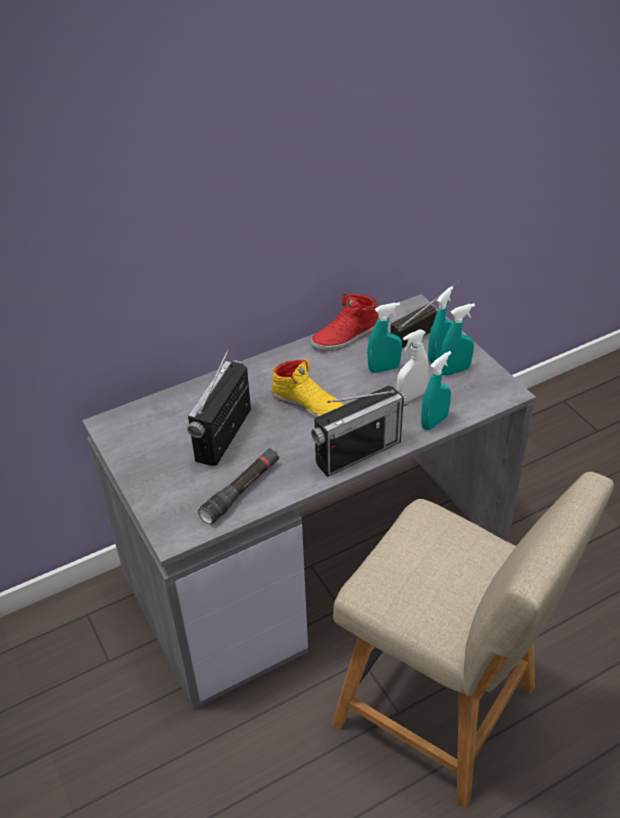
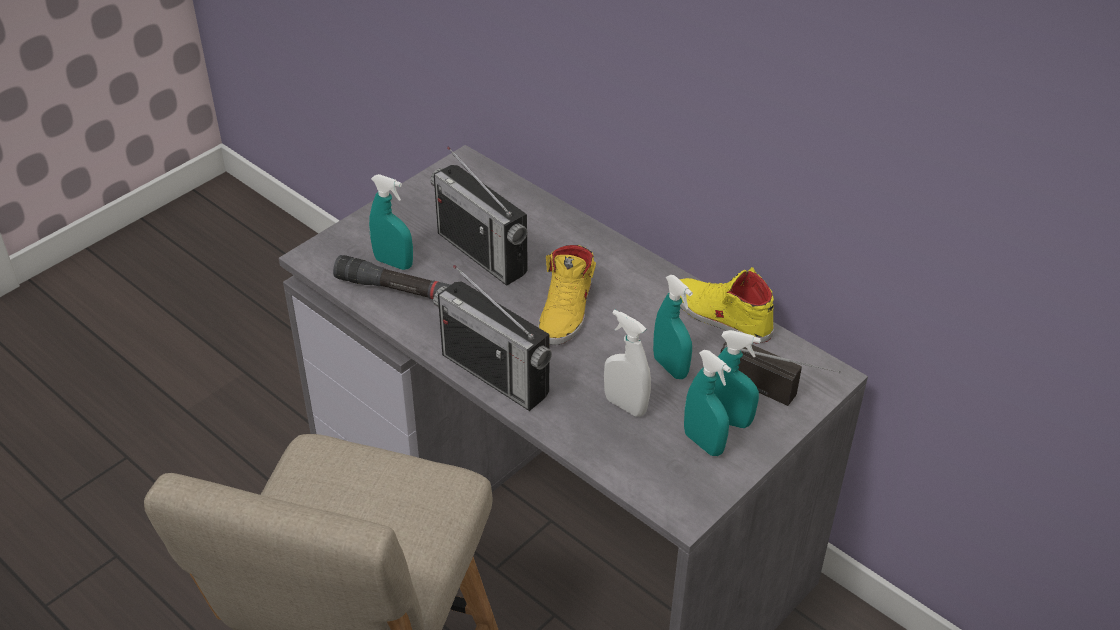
camera: 70 degrees right, 0 degrees up
(223, 435) = (482, 253): radio -> radio turned 135 degrees counterclockwise
(346, 336) = (720, 316): red shoe -> yellow shoe
(434, 422) = (582, 438): turquoise spray bottle -> turquoise spray bottle (393, 263)

